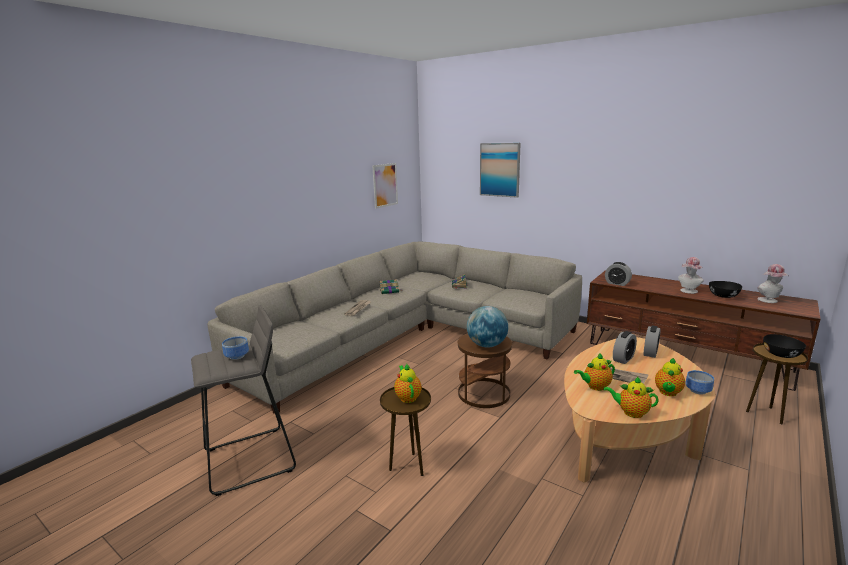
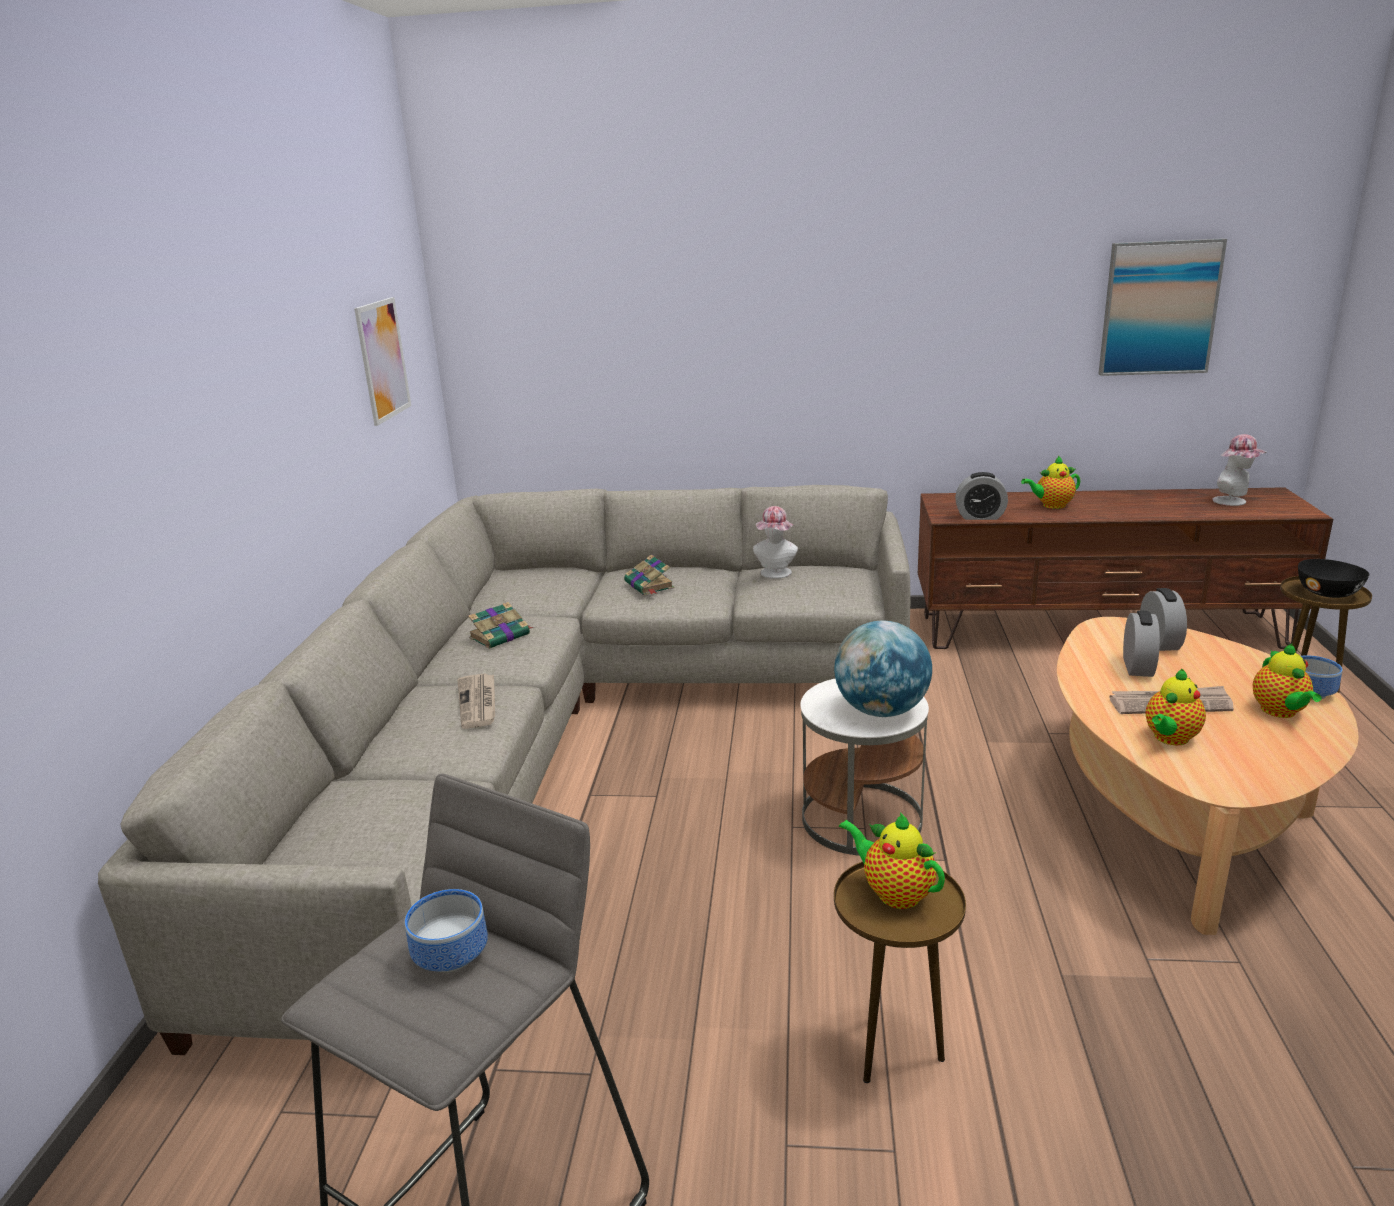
camera: 30 degrees left, 5 degrees up
(484, 393) = (862, 818): brown side table -> white side table
(500, 169) = (659, 296): picture -> picture (1159, 308)
(630, 412) = (1283, 770): teapot -> teapot (1051, 505)
(688, 291) = (1106, 509): hat -> hat (775, 574)
(723, 296) = (1165, 507): black bowl -> none

